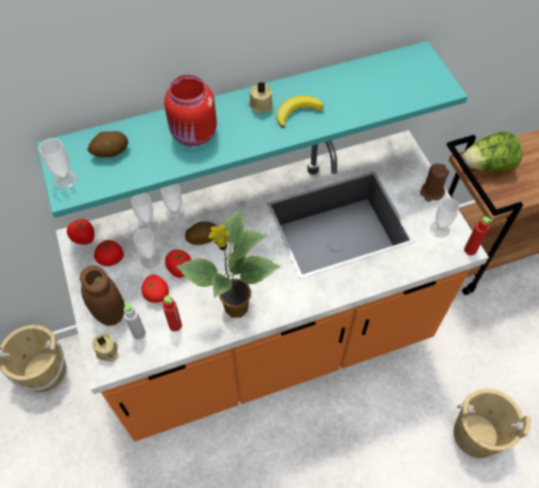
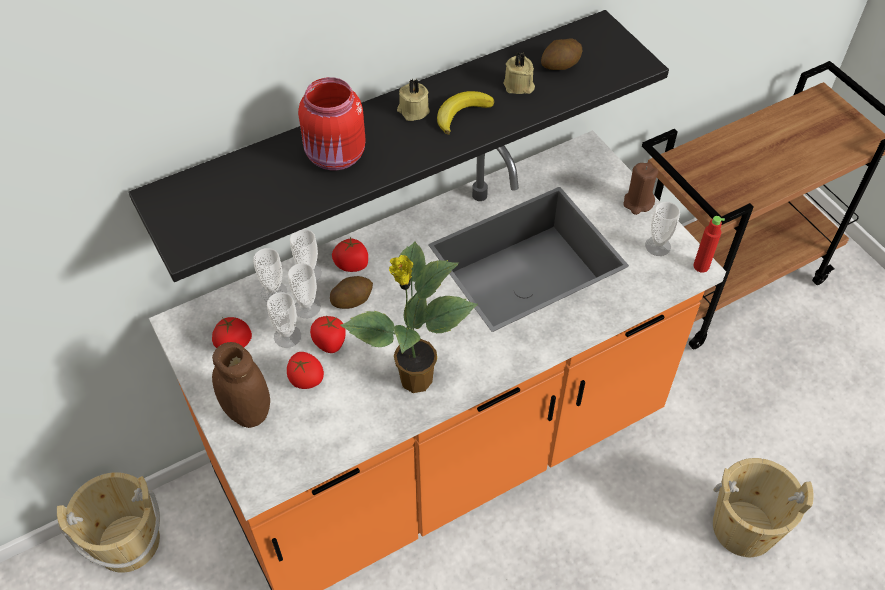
camera: 10 degrees left, 5 degrees down
(65, 179) = (179, 232): cup -> cup (307, 307)
(84, 238) = (190, 322): tomato -> tomato (352, 264)
(107, 352) = (256, 461): beige candle -> beige candle (519, 86)
(110, 152) = (231, 191): potato -> potato (560, 66)
(139, 333) = (293, 431): grey bottle -> none
(175, 325) = (340, 414): red bottle -> none
(244, 113) = (387, 127): turquoise shelf -> black shelf
(487, 166) = (698, 166): lettuce -> none

